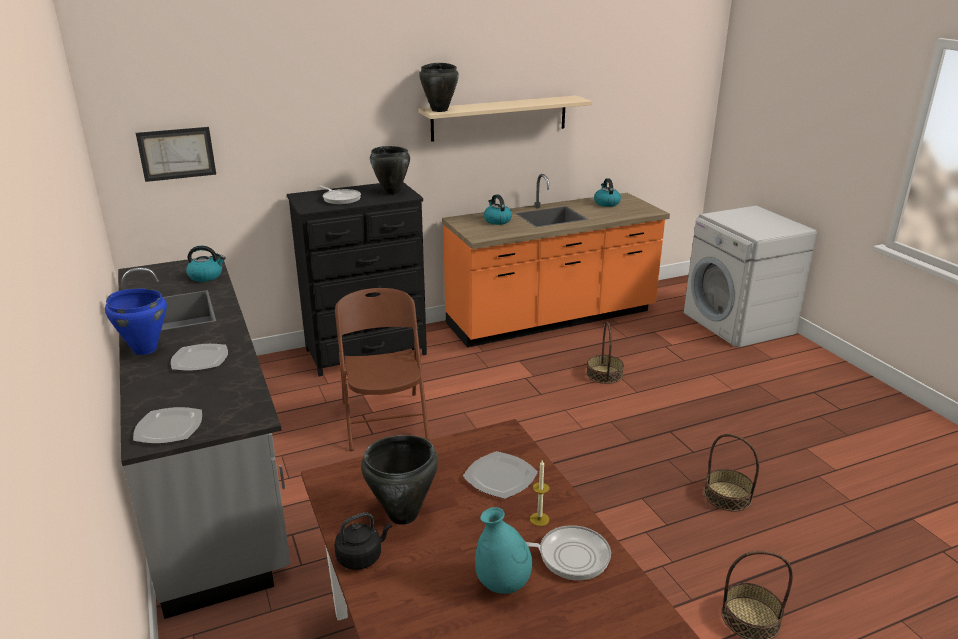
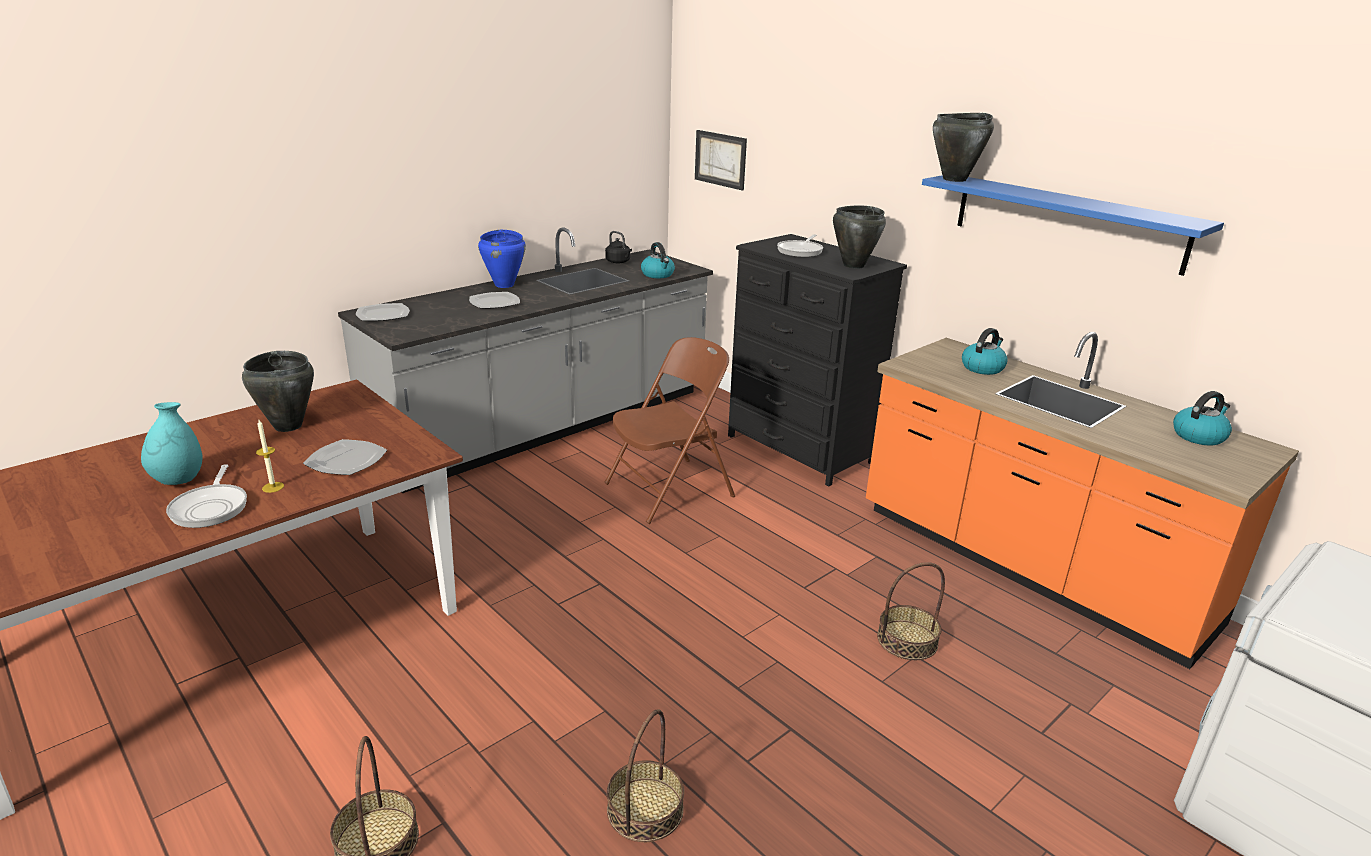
camera: 70 degrees right, 0 degrees up
(362, 557) = (233, 419): black kettle -> black kettle (619, 262)
(499, 118) = (1067, 222): beige shelf -> blue shelf

